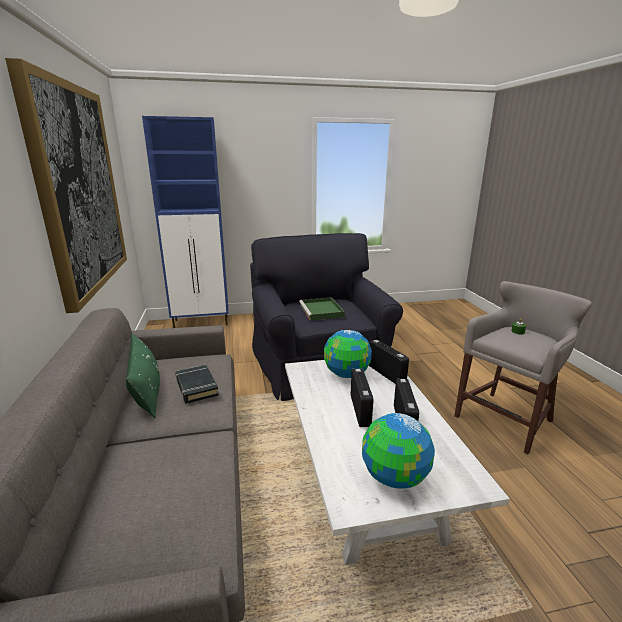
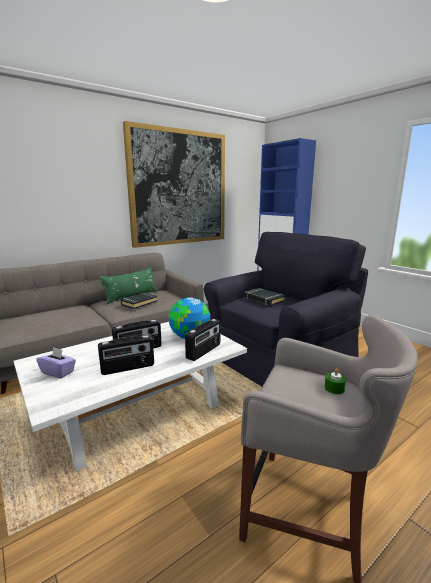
camera: 65 degrees right, 5 degrees down
(322, 311) = (263, 299): green tray -> black book
(394, 477) = (58, 372): globe -> purple tissue box

